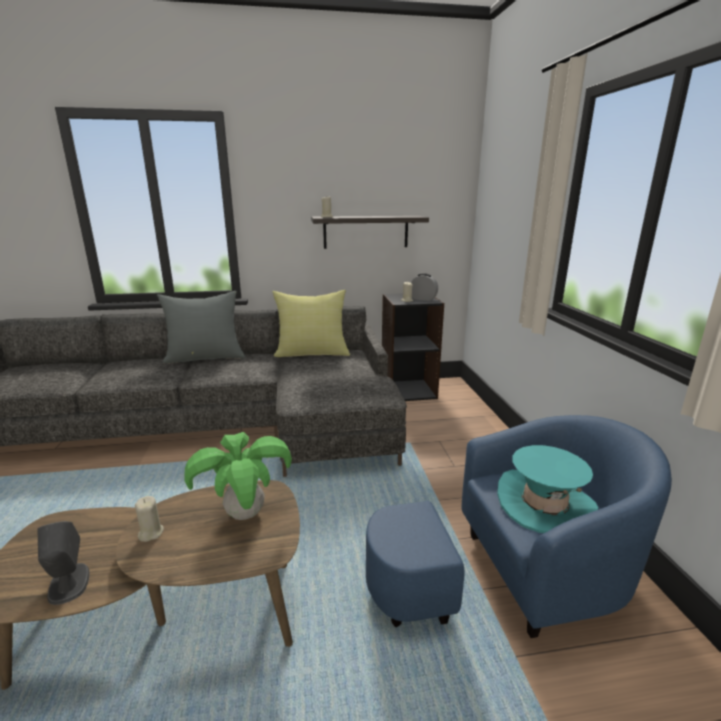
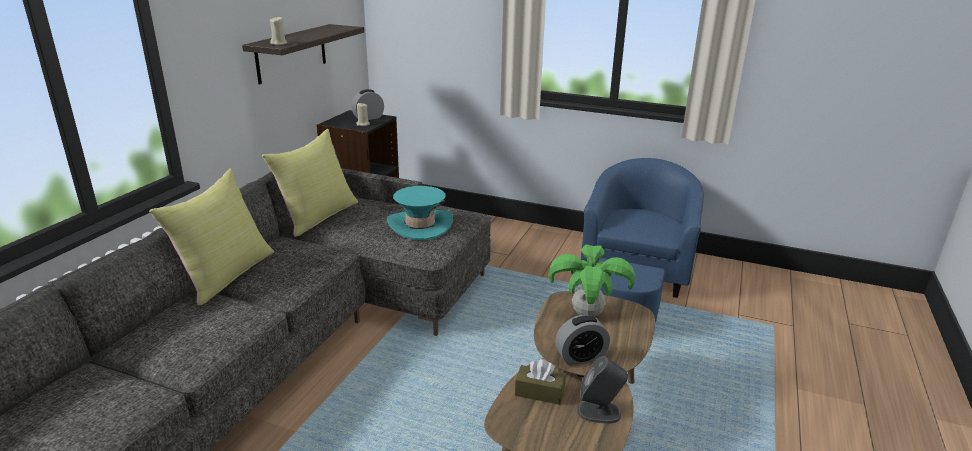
camera: 60 degrees left, 5 degrees up
(104, 530) = (539, 392): none -> brown tissue box
(150, 533) = (580, 357): beige candle -> alarm clock
(205, 357) = (226, 275): grey pillow -> yellow pillow
(544, 504) = (644, 223): turquoise hat -> turquoise hat (420, 225)

